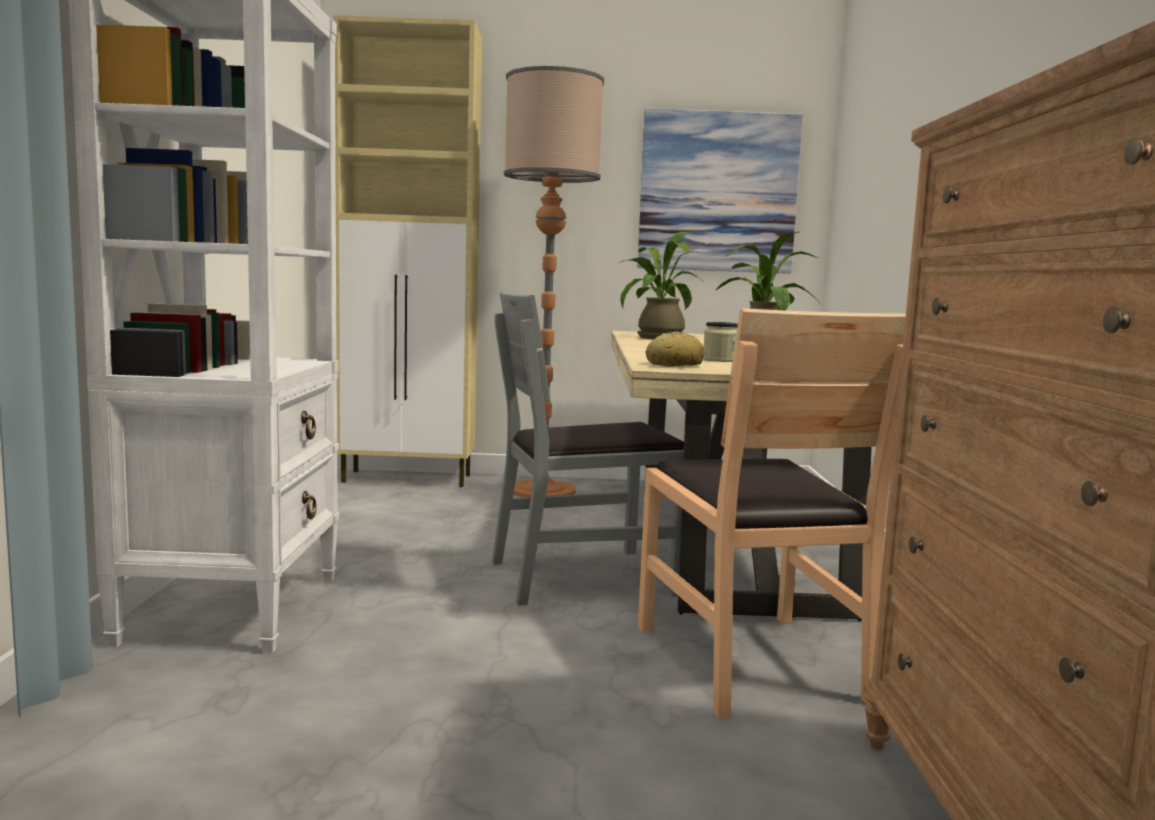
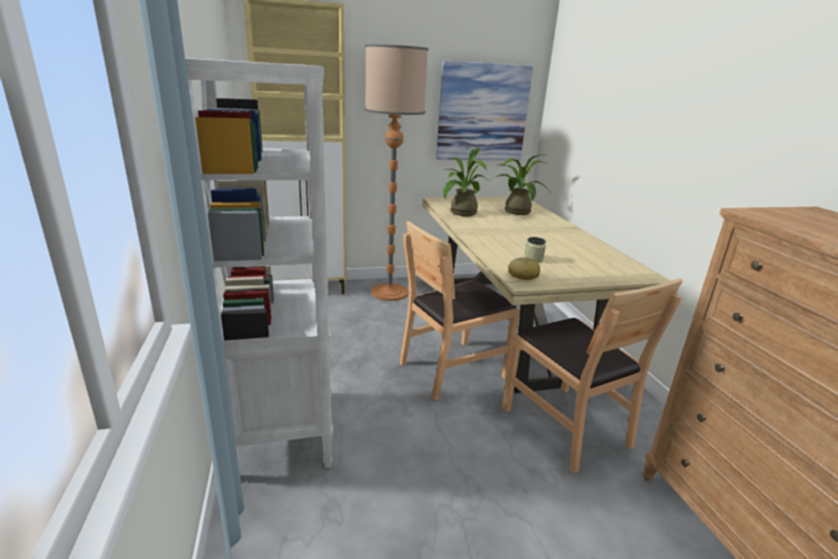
camera: 15 degrees left, 15 degrees up
(583, 576) = (453, 369): grey chair -> brown chair

